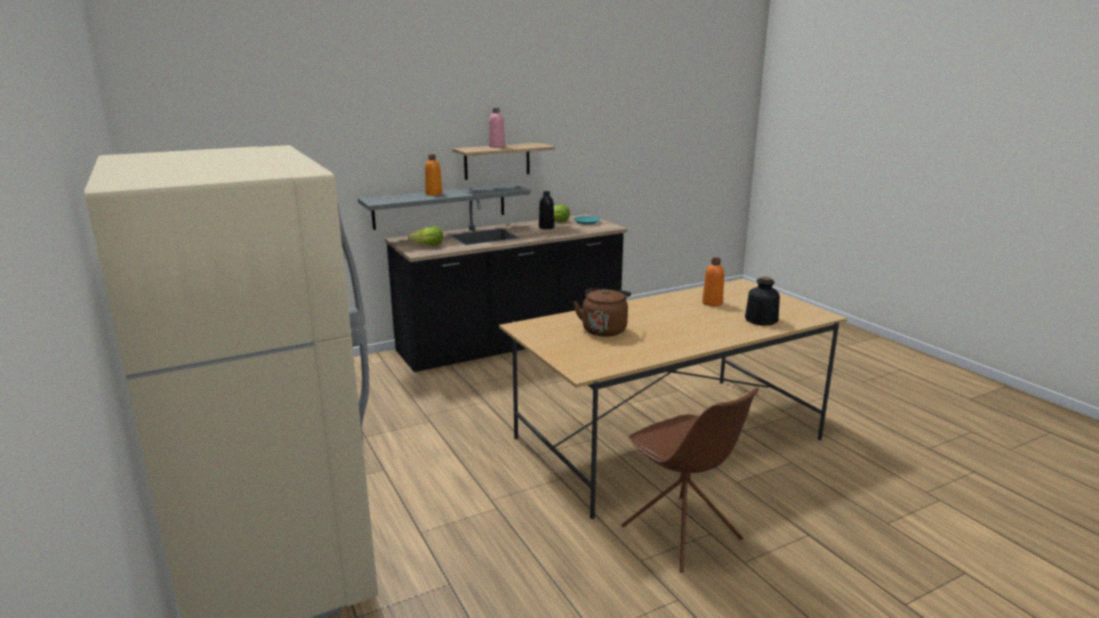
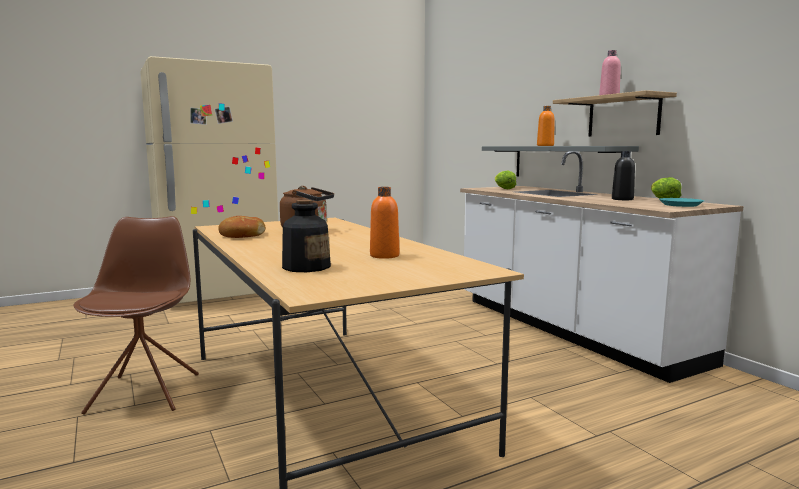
camera: 90 degrees right, 10 degrees down
(511, 342) = (569, 329): black counter -> white counter
(640, 352) = (241, 235): none -> bread
(682, 534) = (146, 392): brown chair -> brown chair turned 120 degrees clockwise

